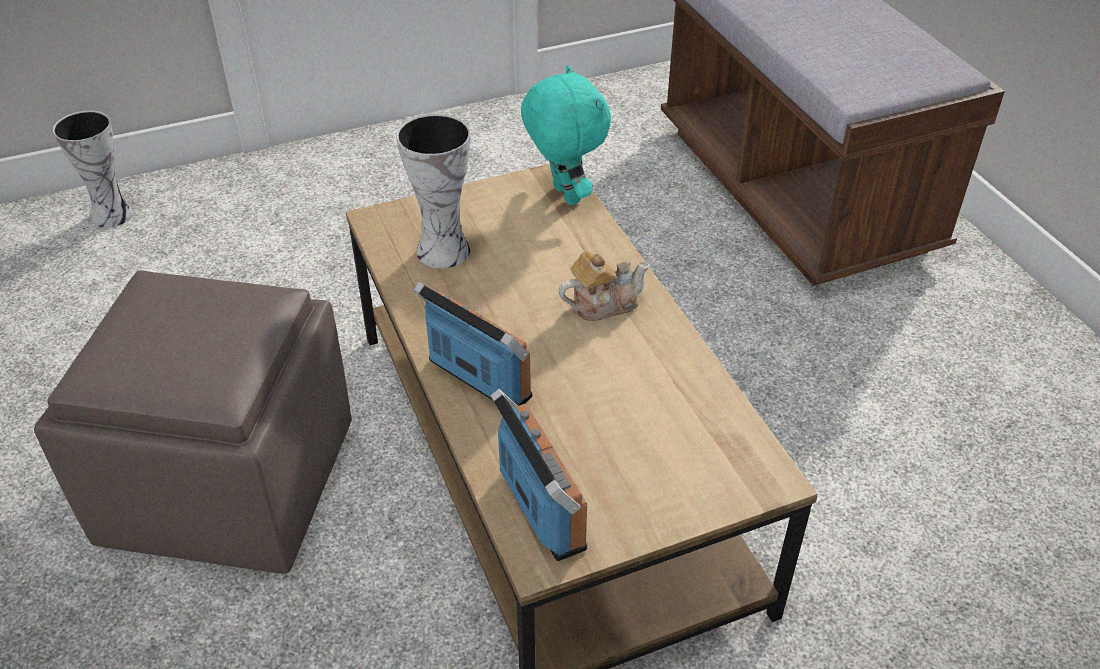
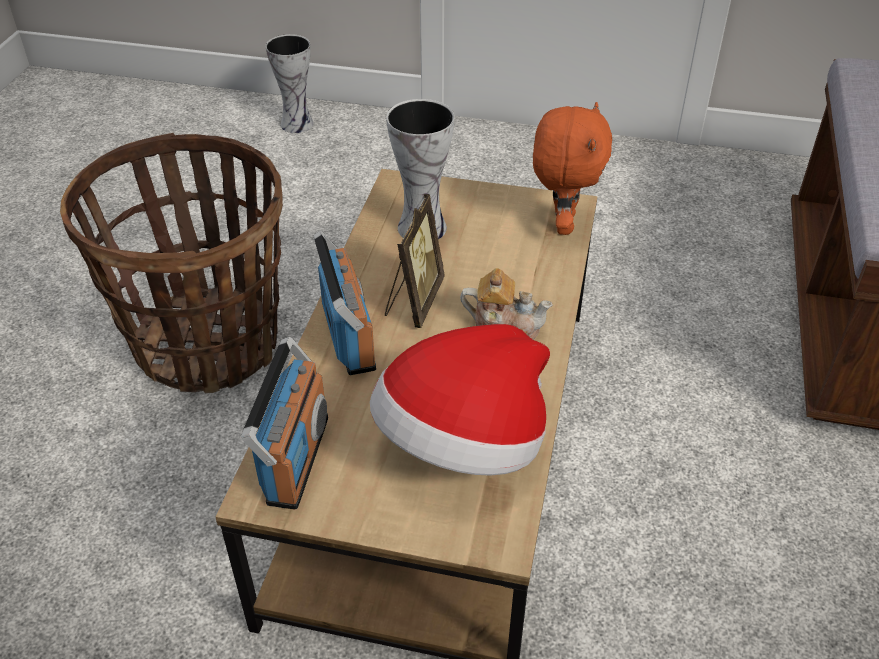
camera: 35 degrees right, 0 degrees up
(228, 482) = (208, 344): brown ottoman -> basket
(504, 320) = (413, 301): none -> picture frame
(563, 195) = (562, 223): turquoise plush toy -> orange plush toy
(668, 418) = (464, 443): none -> hat

